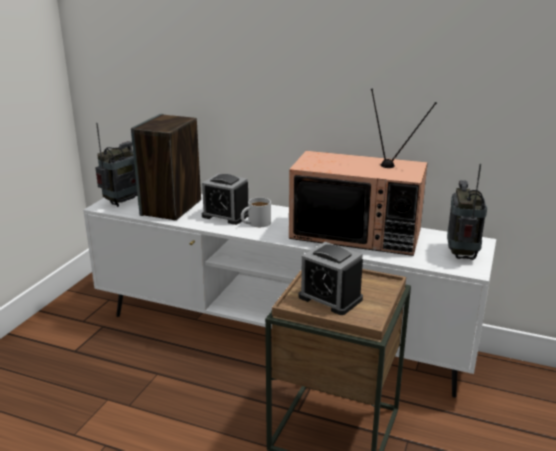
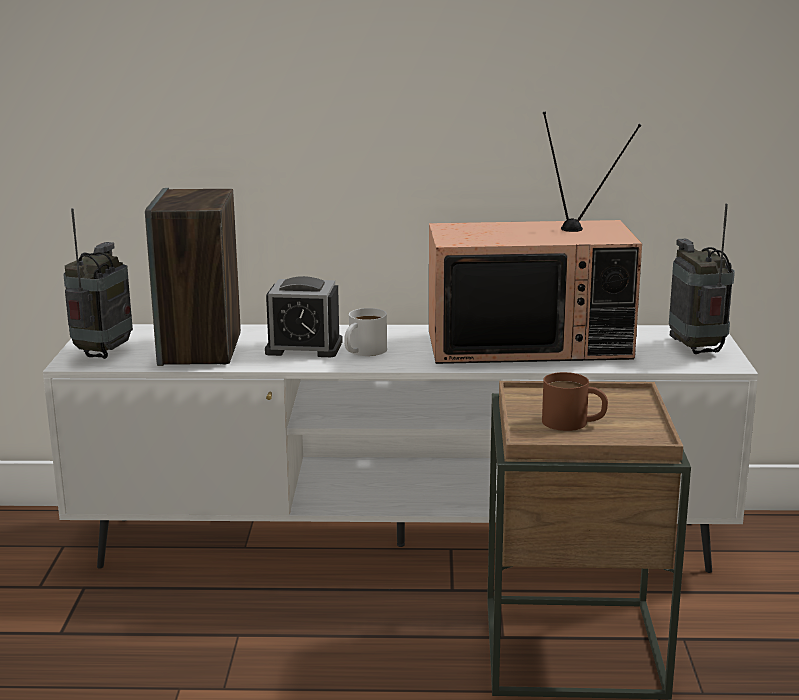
camera: 20 degrees left, 5 degrees down
(330, 298) = (574, 423): alarm clock -> brown mug

